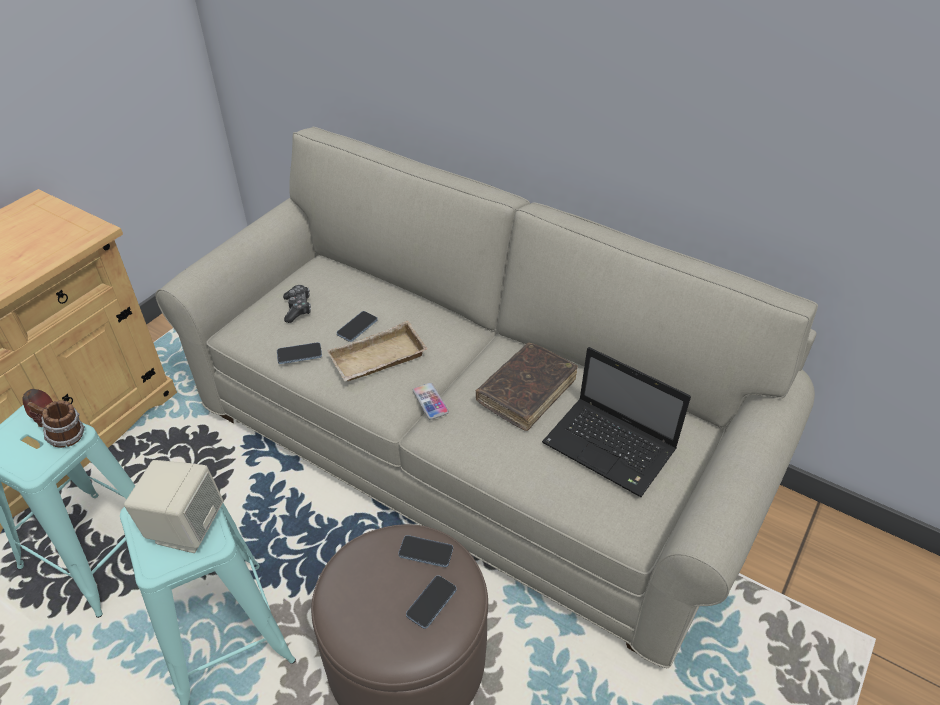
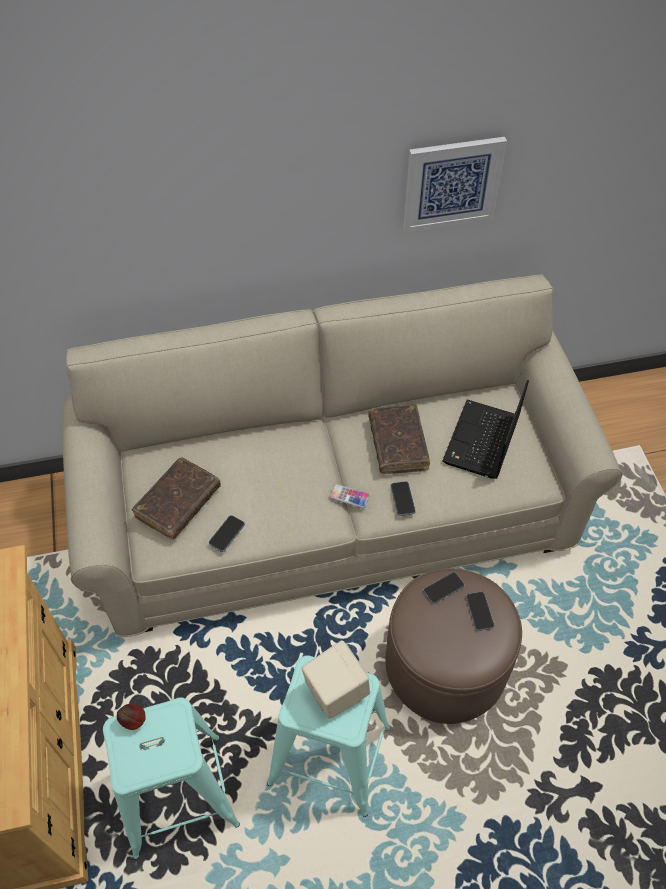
camera: 45 degrees left, 10 degrees up
(64, 436) = (171, 720): mug -> none
(298, 308) = (178, 503): game controller -> brown book
(357, 327) = (239, 484): phone -> phone (402, 499)
(378, 360) = (284, 496): beige tray -> none
(612, 448) = (481, 442): laptop -> laptop turned 120 degrees clockwise
(730, 112) = (451, 183): none -> picture

